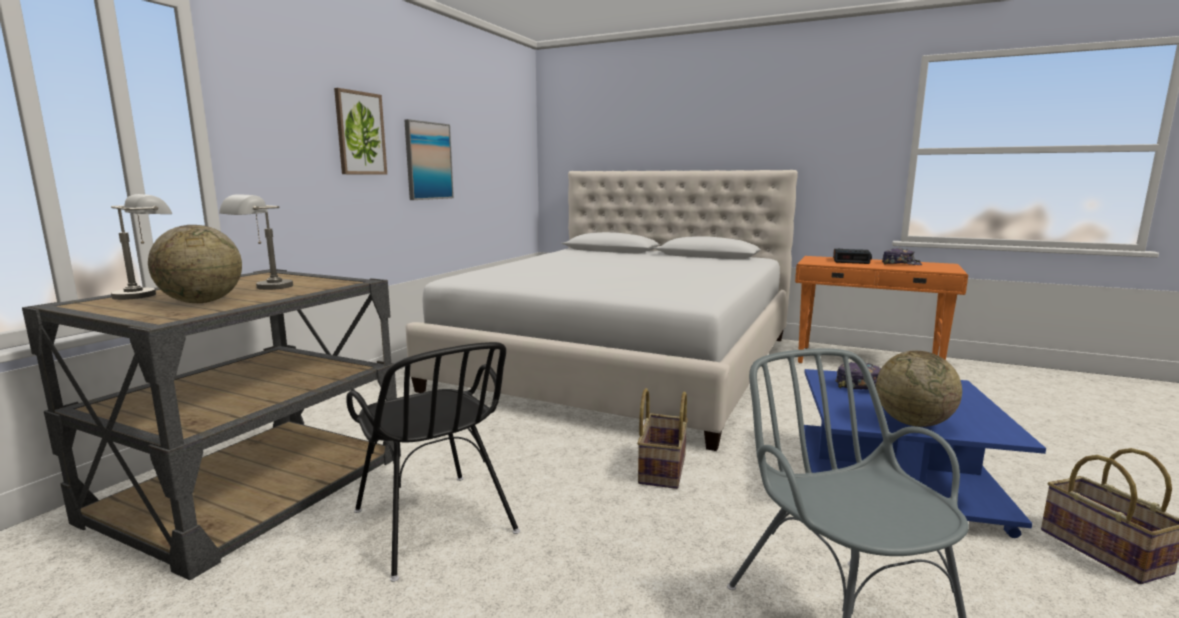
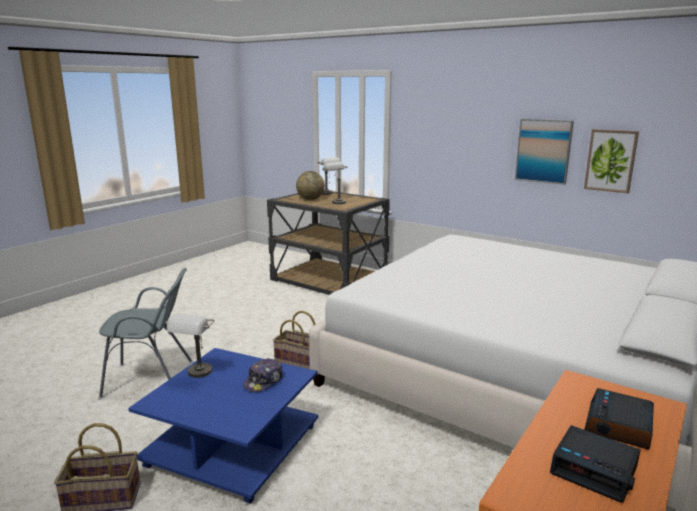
camera: 100 degrees right, 5 degrees up
(360, 133) = (478, 130): picture -> picture (610, 160)
(436, 525) = (278, 309): black chair -> none
(901, 264) = (595, 470): cap -> alarm clock
(913, 423) = (196, 376): globe -> grey table lamp

